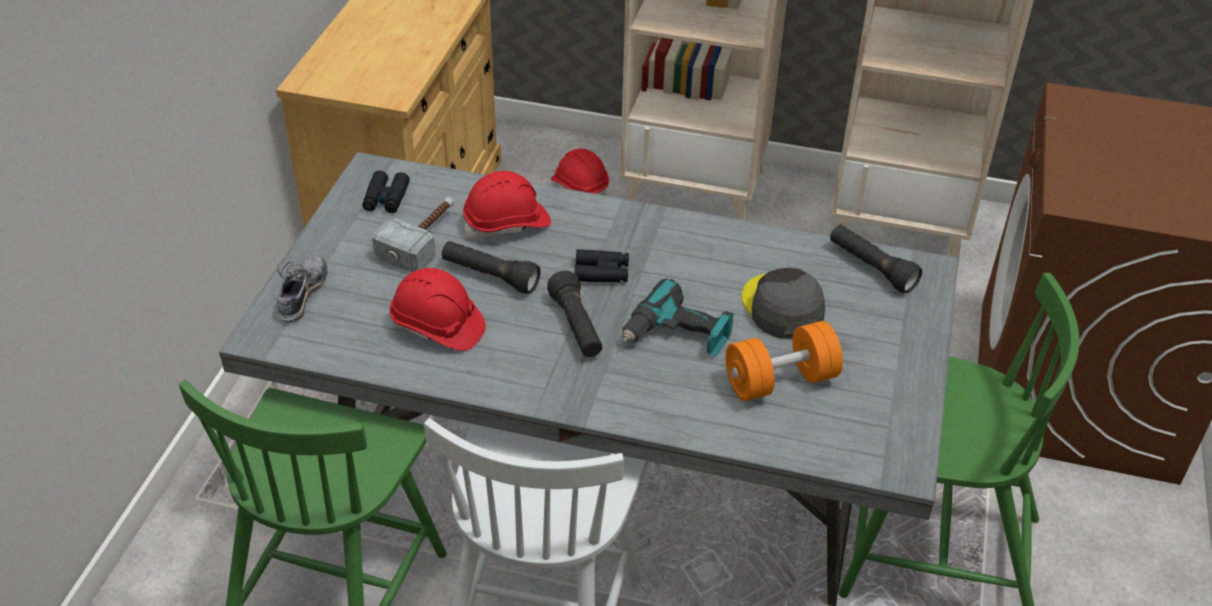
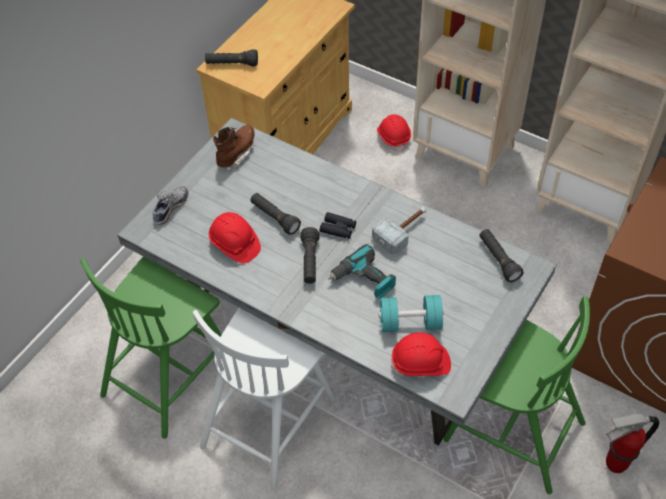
camera: 20 degrees right, 10 degrees up
(335, 75) = (232, 64): none -> black flashlight
(386, 198) = (236, 153): black binoculars -> brown boot
(423, 239) = (247, 185): hammer -> hammer (403, 231)
(507, 224) = (297, 184): red hard hat -> red hard hat (421, 363)
(780, 381) = (410, 322): orange dumbbell -> turquoise dumbbell
(781, 307) = (432, 275): grey cap -> none
(1108, 566) = (615, 464): none -> fire extinguisher

